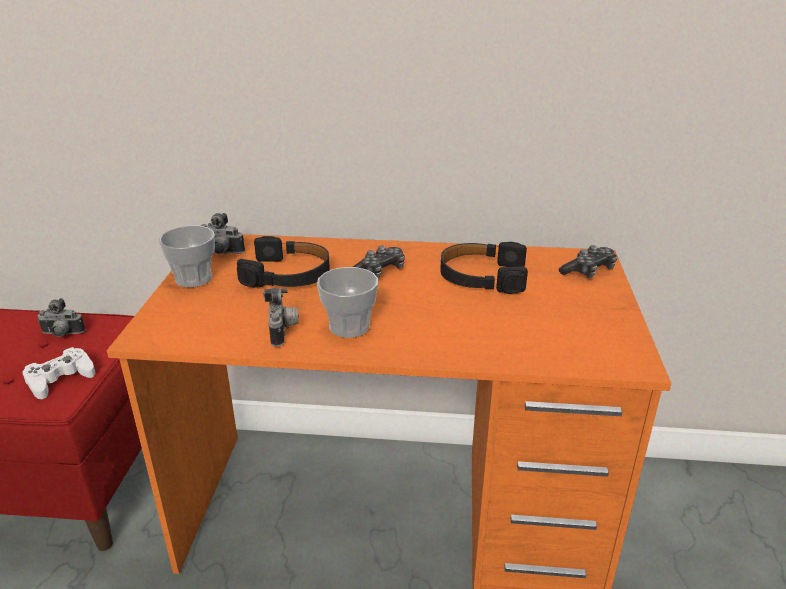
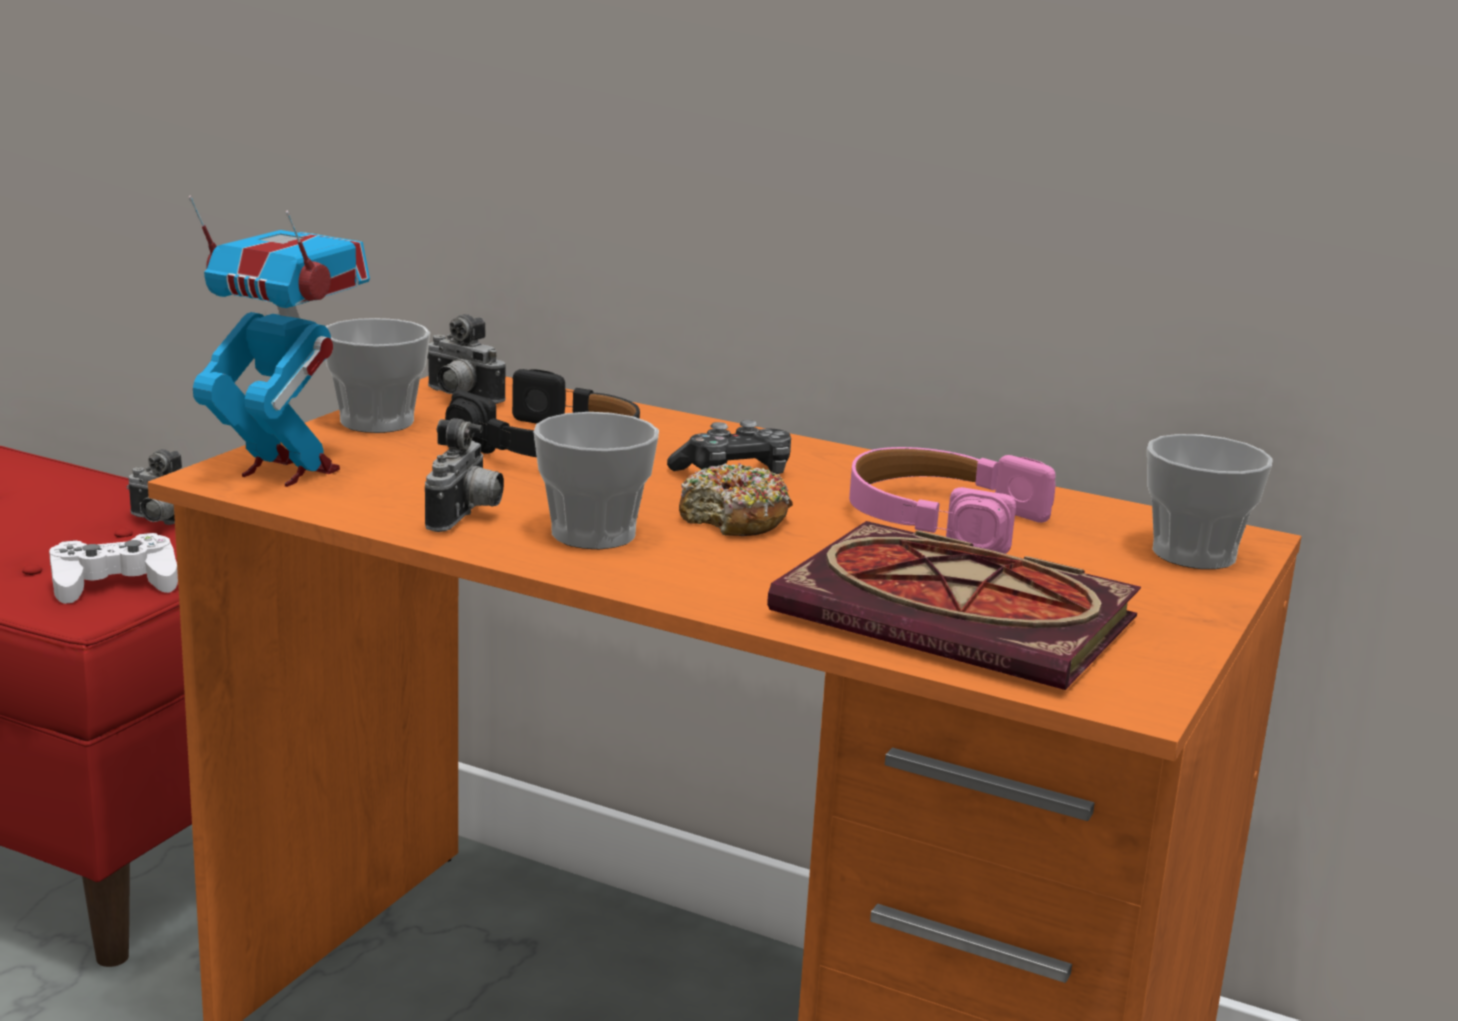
camera: 20 degrees right, 10 degrees down
(174, 324) = (287, 471): none -> toy robot
(401, 300) = (734, 519): none -> donut
(482, 277) = (941, 519): black headphones -> pink headphones
(538, 334) = (965, 617): none -> book
(588, 271) = (1194, 554): game controller -> cup

